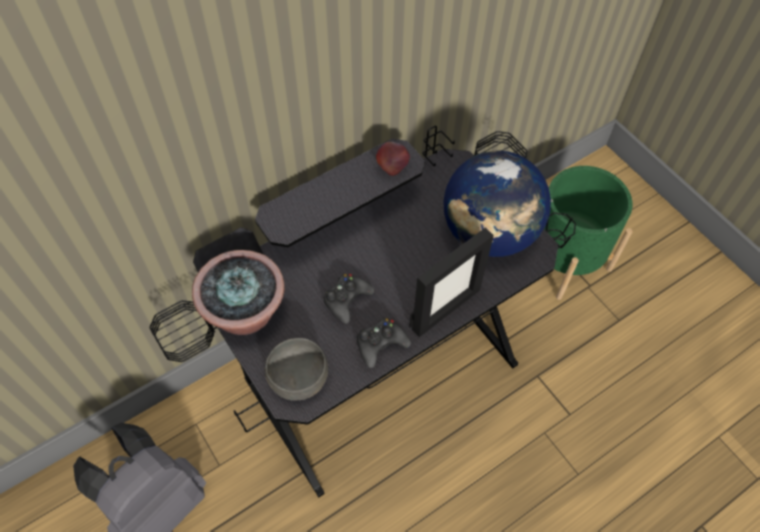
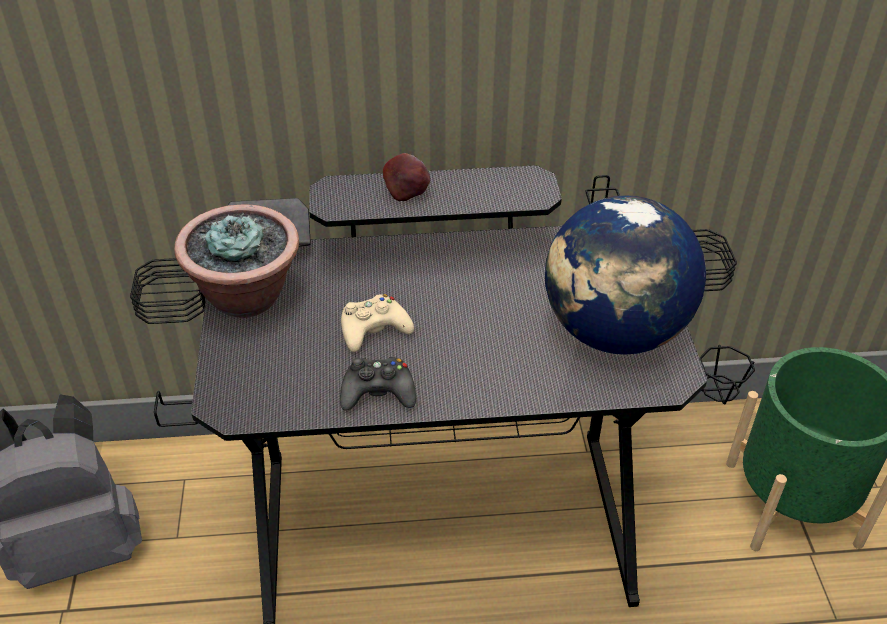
camera: 30 degrees right, 15 degrees down
(298, 379) = (250, 385): grey bowl -> none
(347, 300) = (374, 329): black game controller -> beige game controller
(393, 166) = (515, 191): apple -> apple (407, 192)
(445, 308) = (491, 388): picture frame -> none

